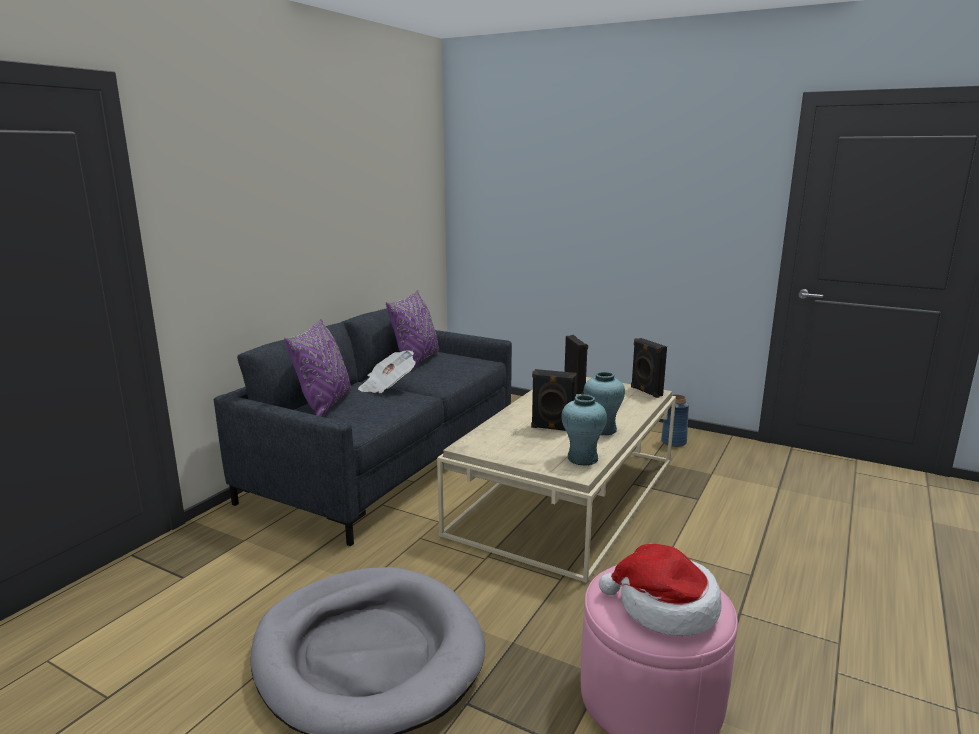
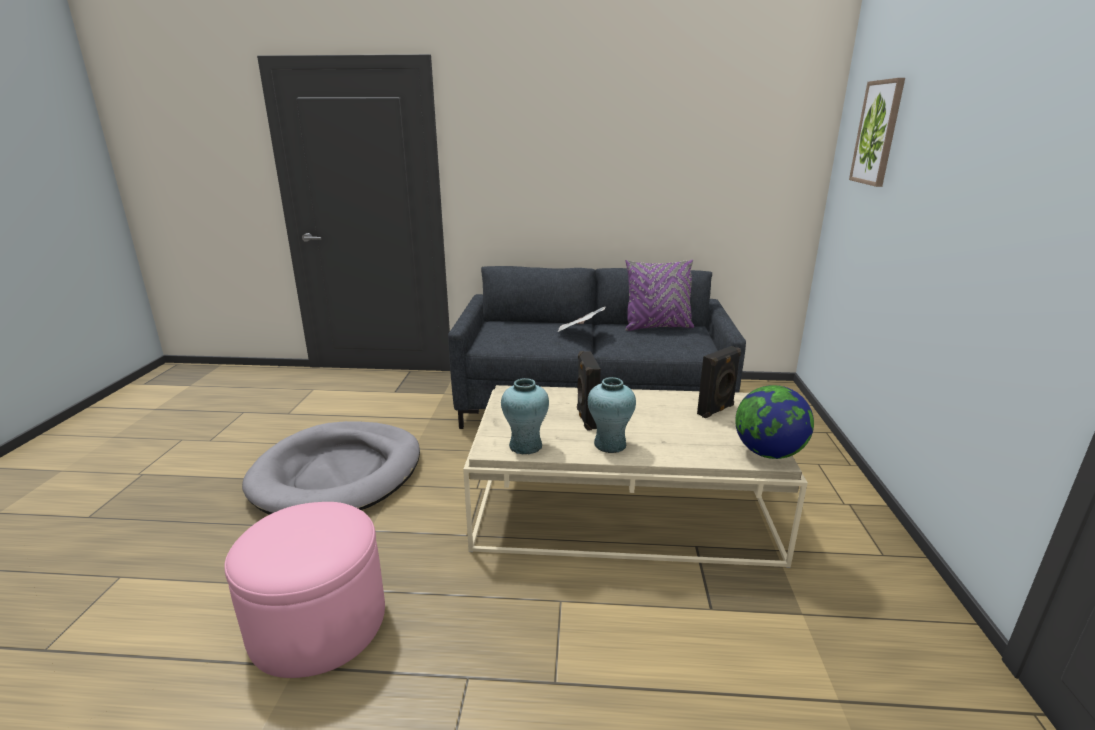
camera: 65 degrees right, 5 degrees up
(325, 404) = (519, 325): purple pillow -> none
(512, 168) = (877, 133): none -> picture
(645, 391) = (768, 453): black speaker -> globe
(664, 607) = (282, 540): hat -> none
(674, 442) = (861, 562): blue vase -> none

